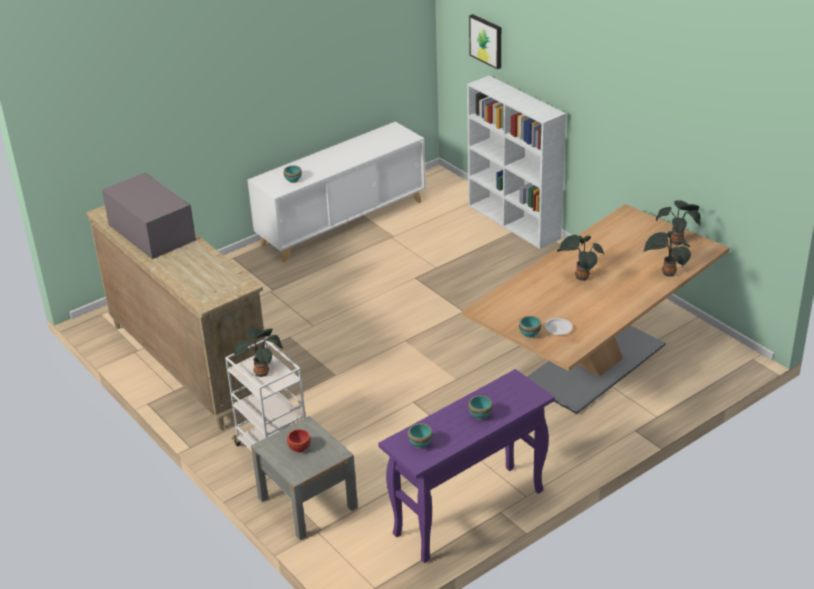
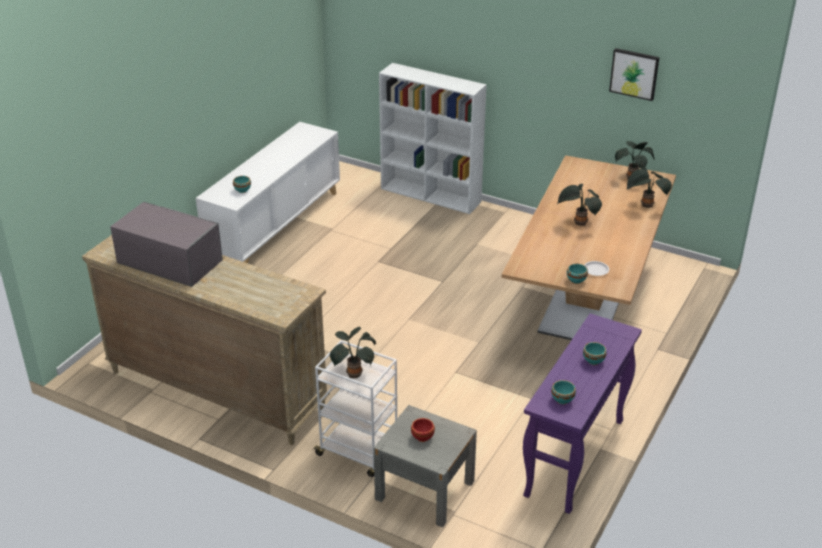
camera: 25 degrees left, 0 degrees up
(486, 41) = (387, 30): picture -> picture (634, 73)

